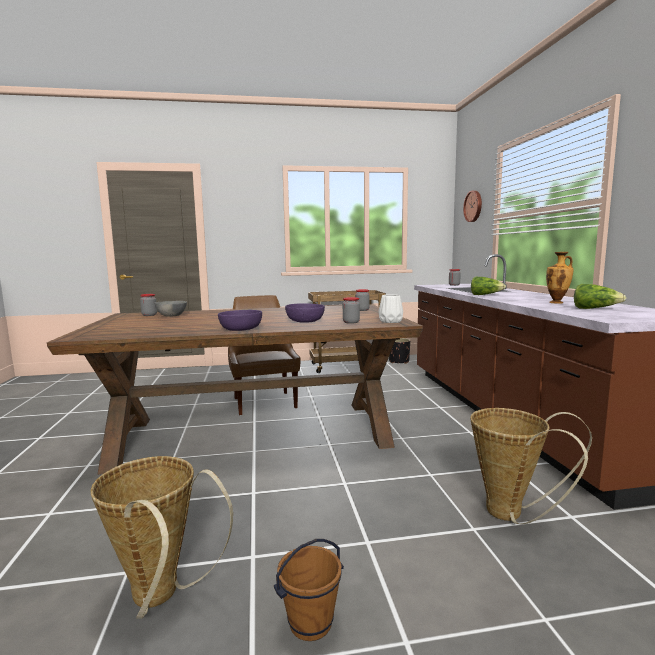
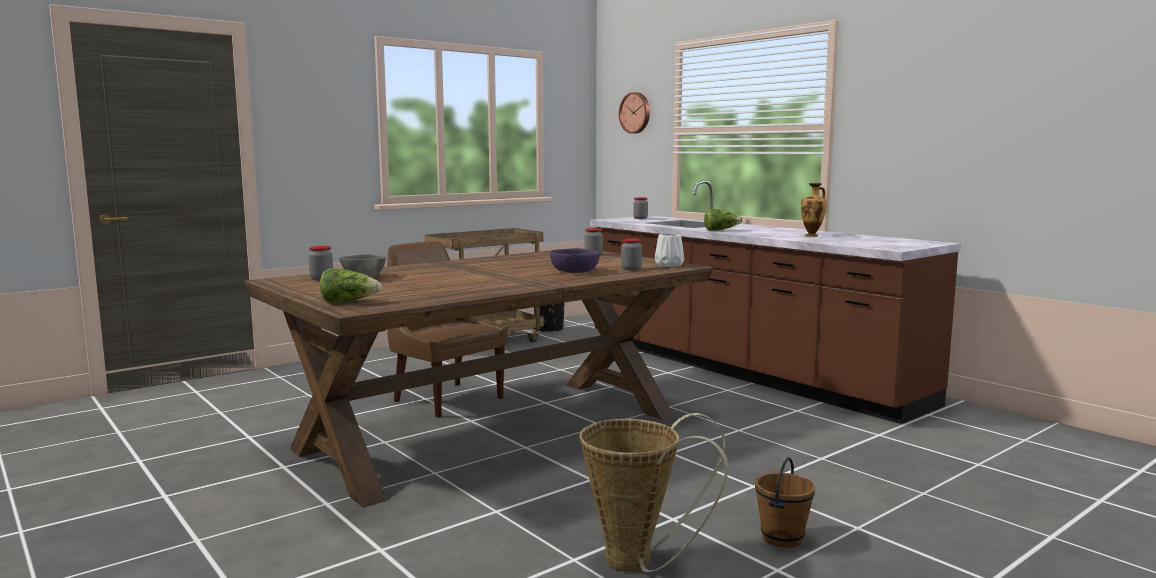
camera: 30 degrees left, 0 degrees up
(240, 329) = (534, 285): purple bowl -> none
(512, 515) = (838, 443): basket -> none
(594, 309) = (858, 240): lettuce -> lettuce (349, 302)

